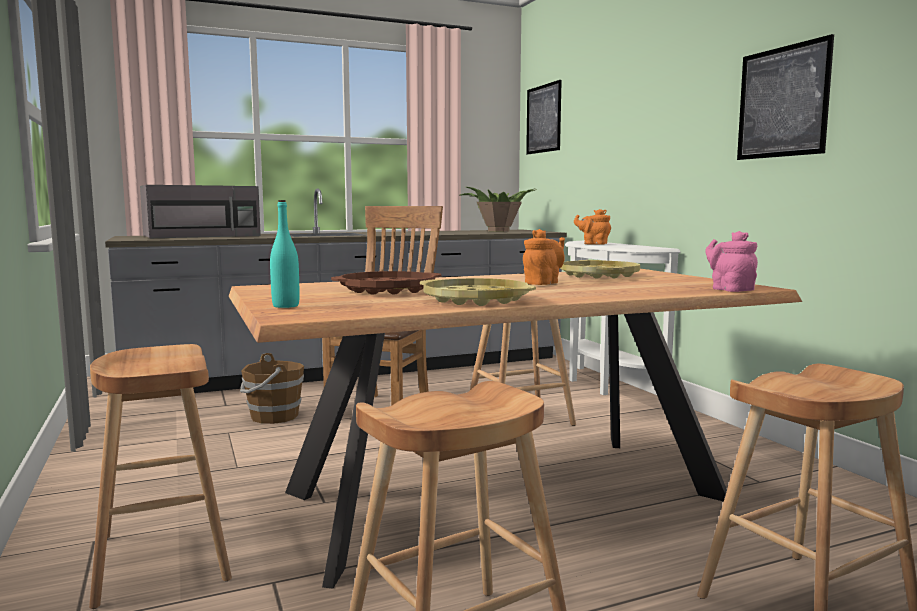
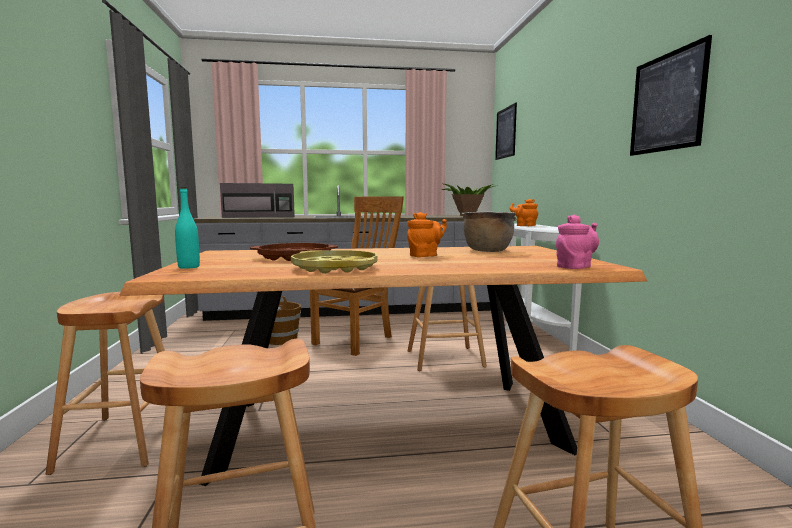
camera: 15 degrees right, 0 degrees up
(599, 275) = (487, 251): yellow tray -> brown cooking pot
(730, 289) = (575, 267): pink teapot -> pink teapot turned 60 degrees clockwise

